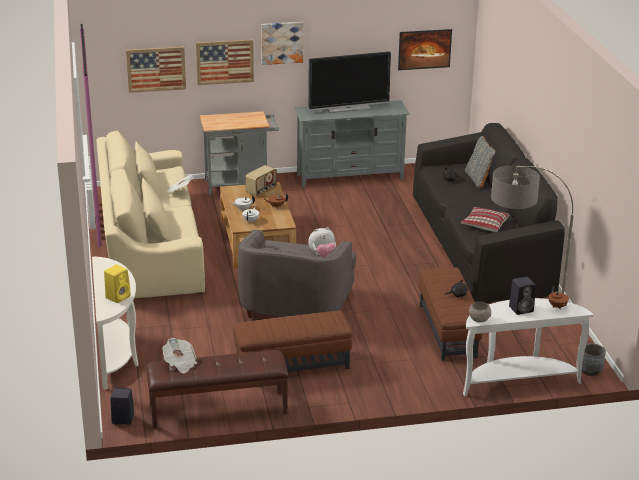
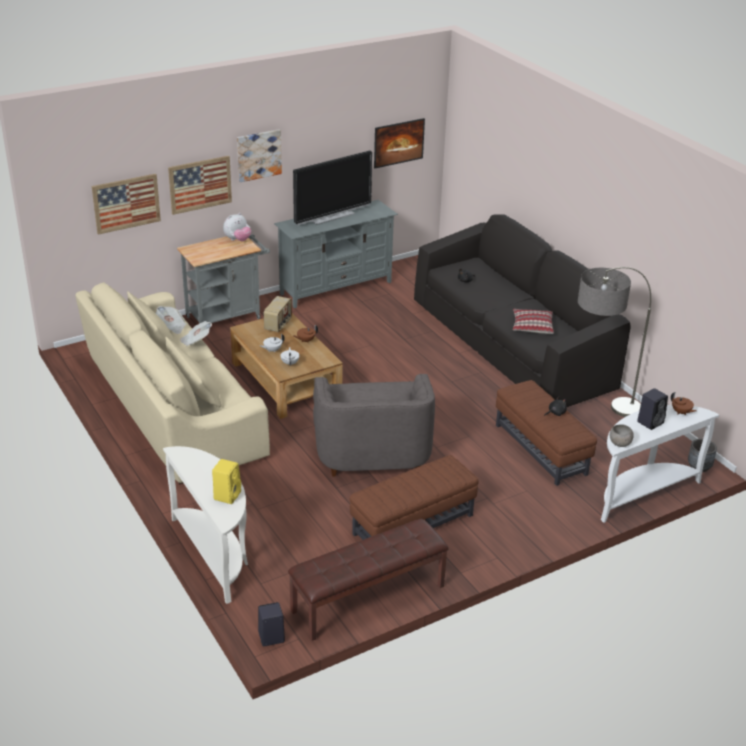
camera: 20 degrees left, 5 degrees up
(180, 363) = (328, 561): newspaper -> newspaper (171, 327)
(322, 255) = (396, 392): plush toy -> plush toy (237, 240)
(479, 179) = (493, 275): grey pillow -> none

